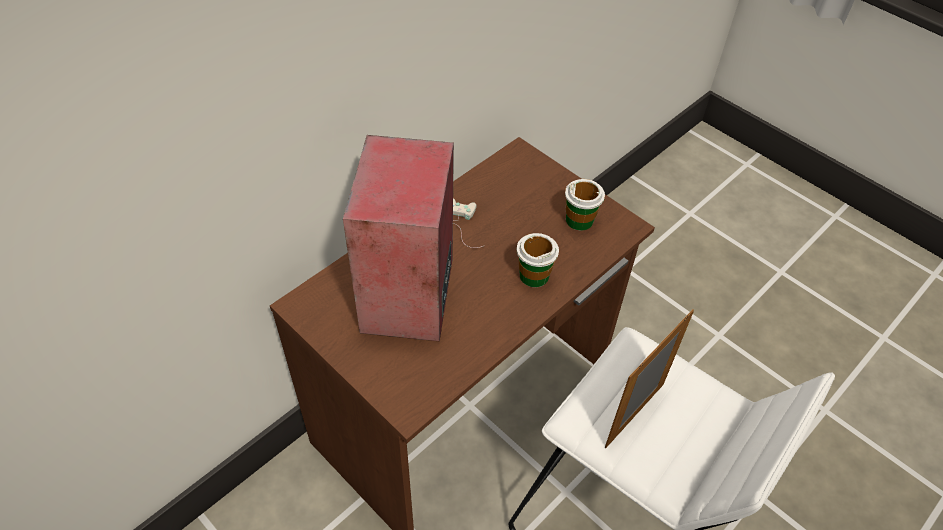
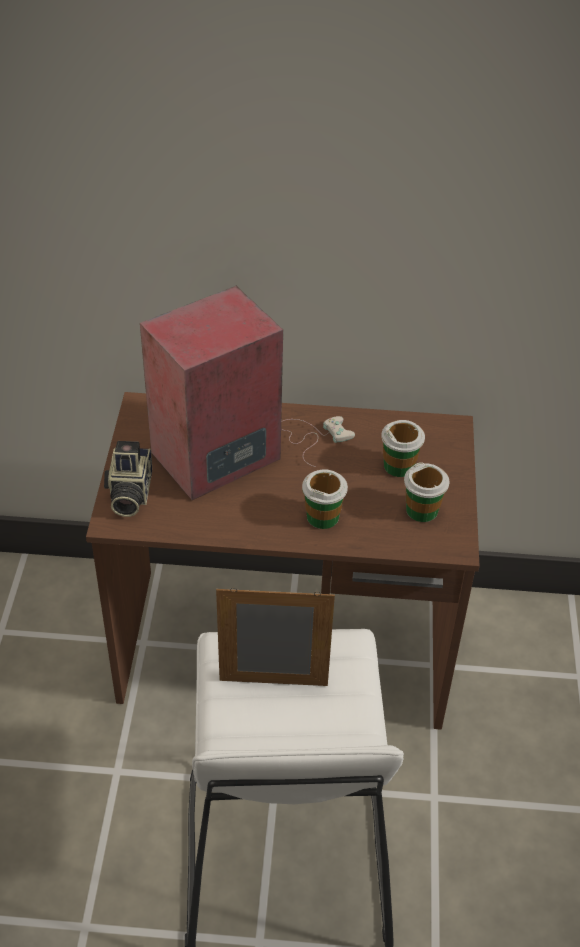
camera: 50 degrees right, 5 degrees down
(389, 377) = (129, 493): none -> camera
(527, 202) = (399, 466): none -> cup

